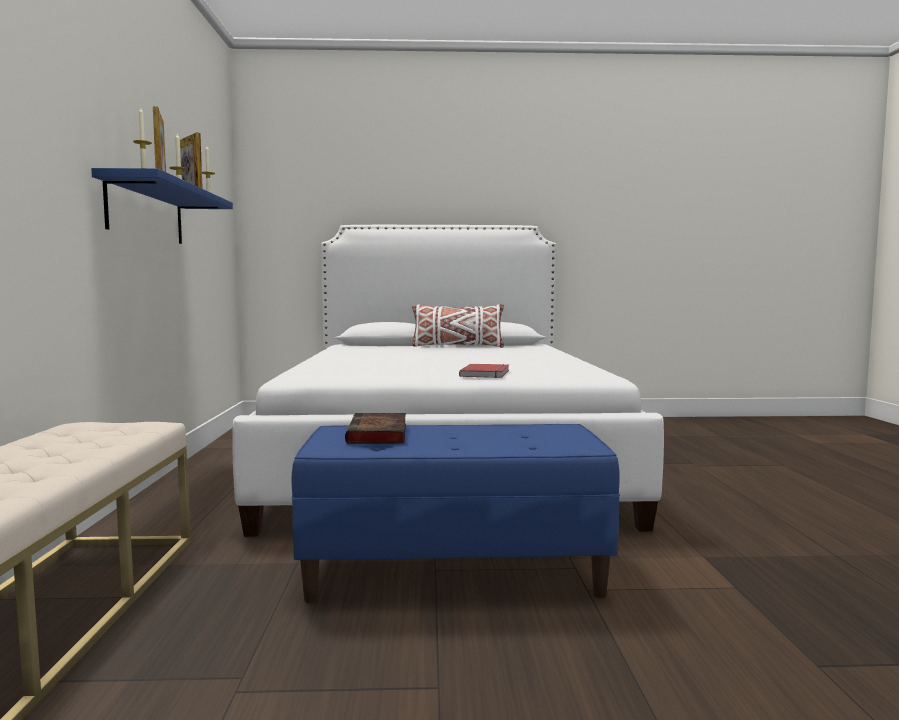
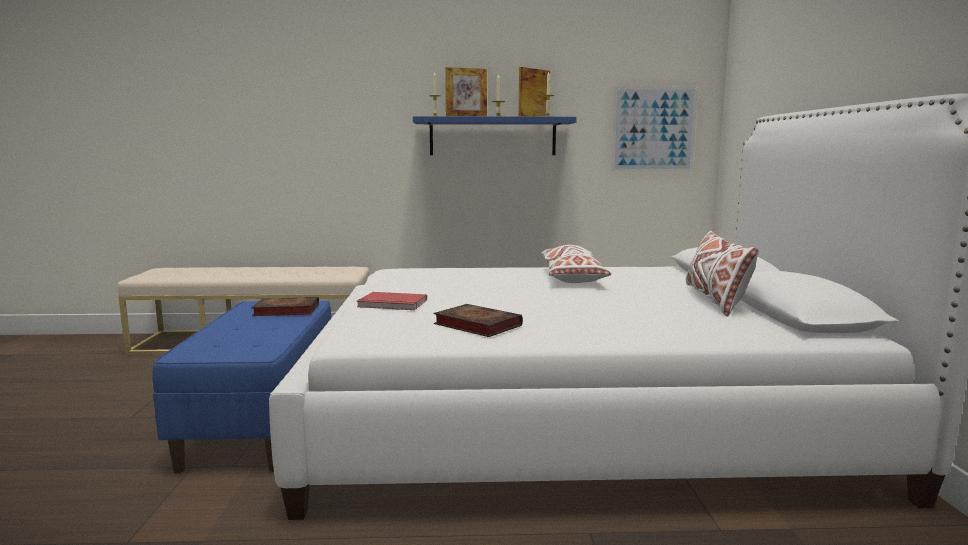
camera: 90 degrees right, 5 degrees up
(217, 225) = (653, 129): none -> picture
(375, 354) = (572, 277): none -> white pillow
(546, 365) = (475, 325): none -> book

